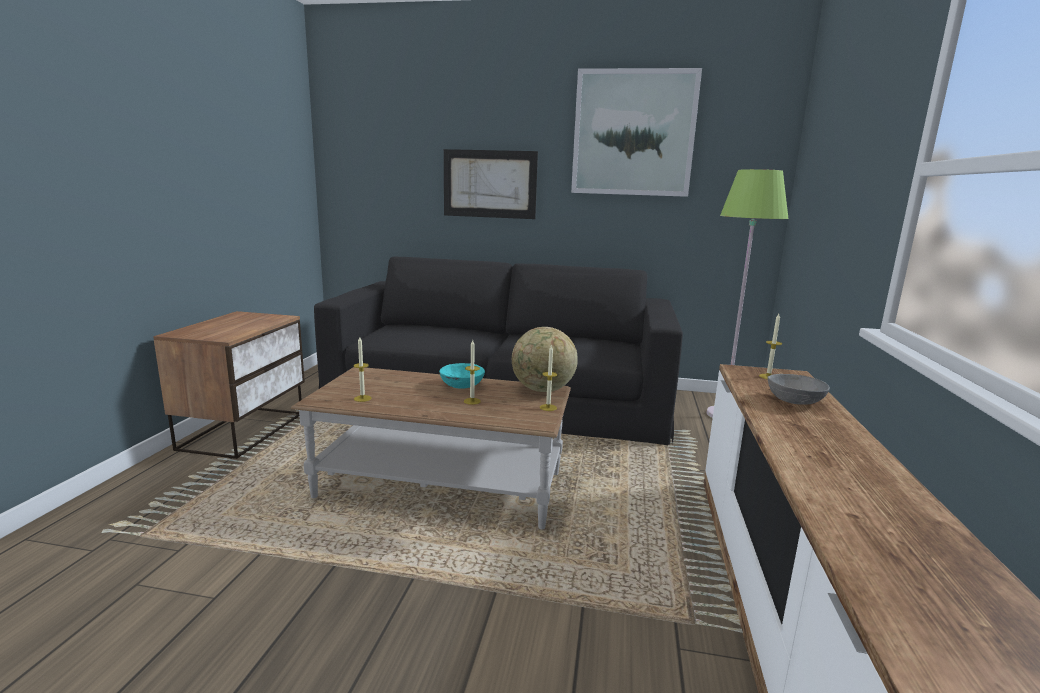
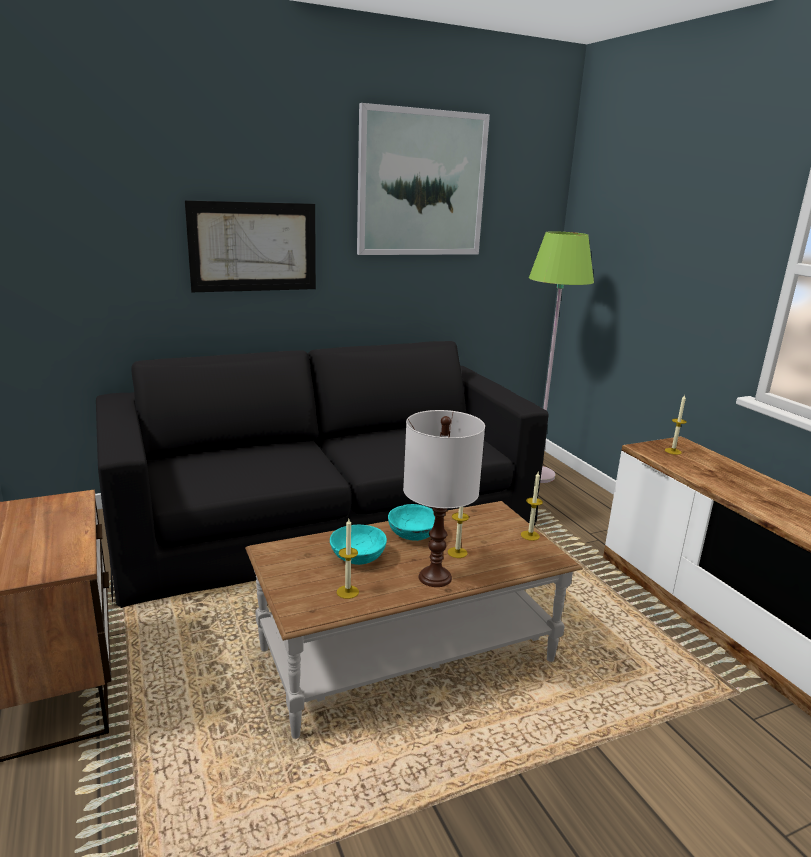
camera: 35 degrees left, 5 degrees up
(403, 386) = (358, 556): none -> turquoise bowl
(429, 408) = (435, 578): none -> white table lamp
(543, 390) = (492, 514): globe -> none
(795, 401) = (727, 474): grey bowl -> none

